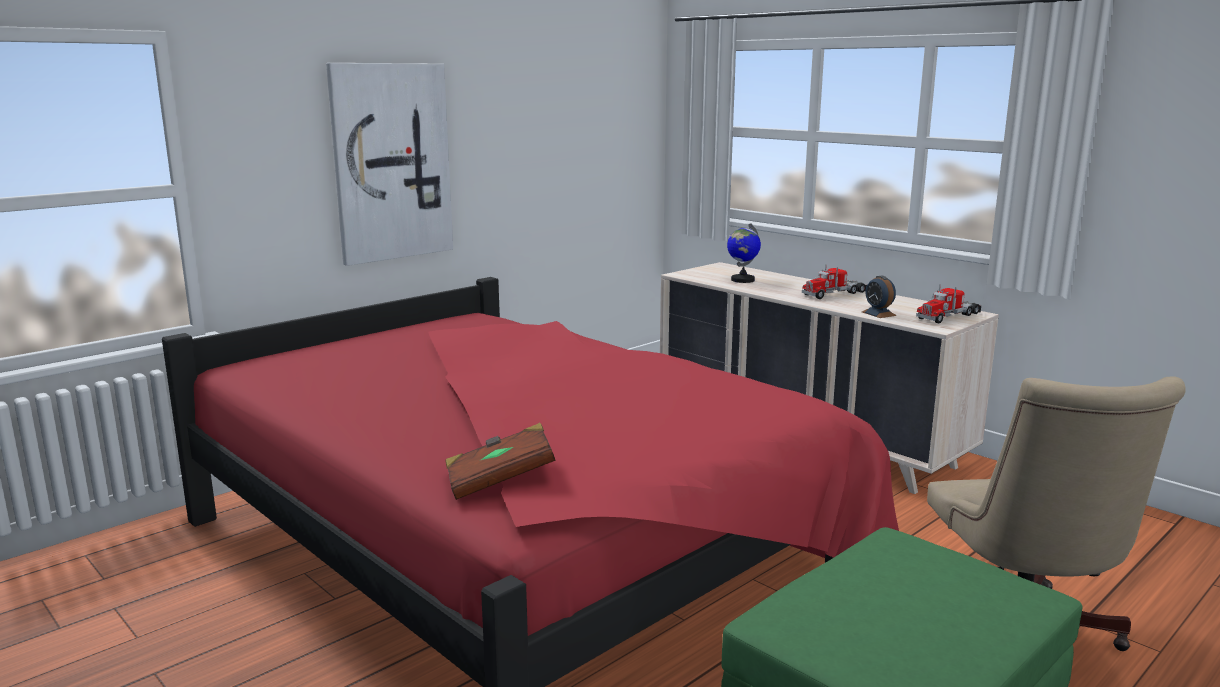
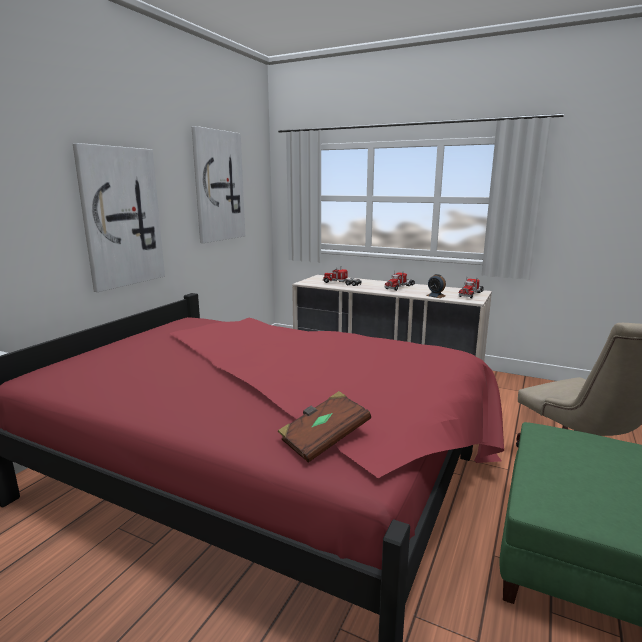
camera: 20 degrees left, 0 degrees up
(559, 112) = (218, 186): none -> picture
(742, 280) = (342, 283): globe -> toy truck

